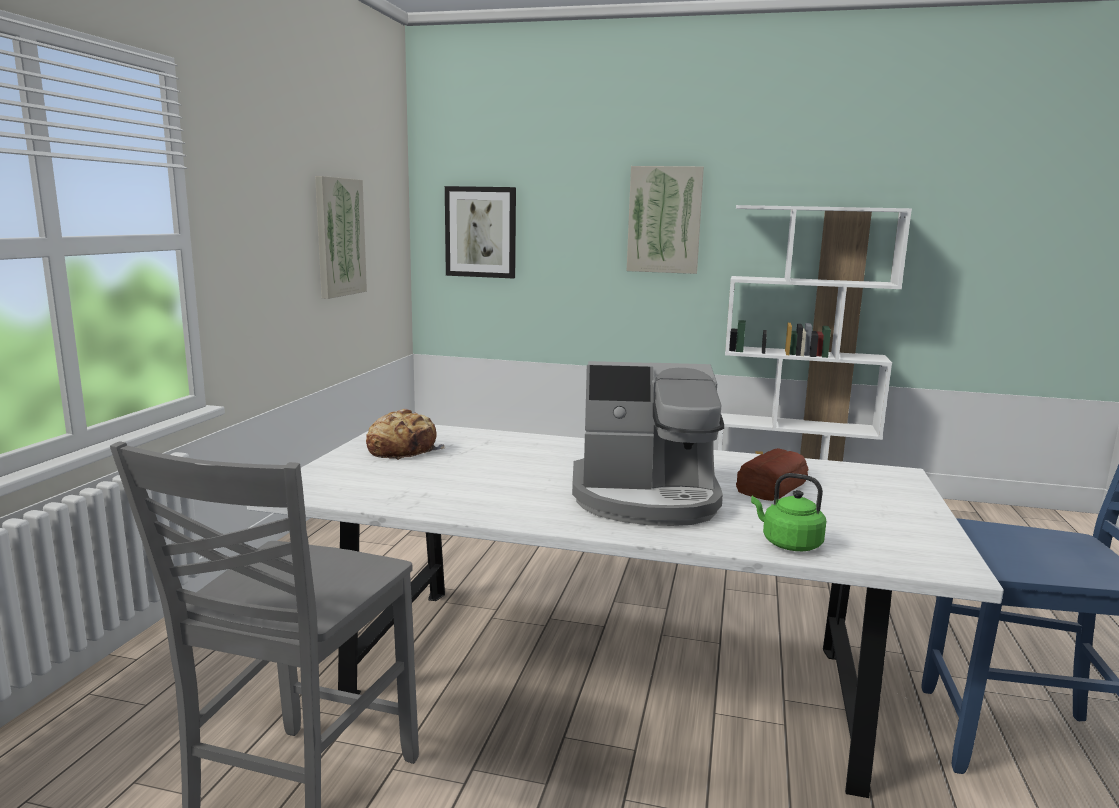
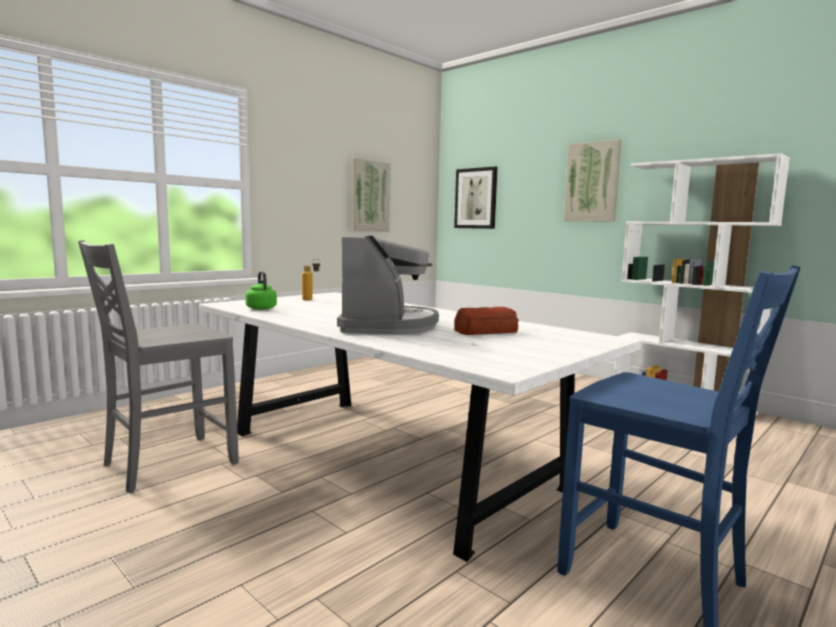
camera: 30 degrees right, 5 degrees down
(403, 449) = (311, 299): bread -> bottle
(646, 499) = (387, 325): coffee machine -> coffee machine turned 120 degrees counterclockwise
(788, 543) = (420, 347): green kettle -> green kettle (261, 308)

